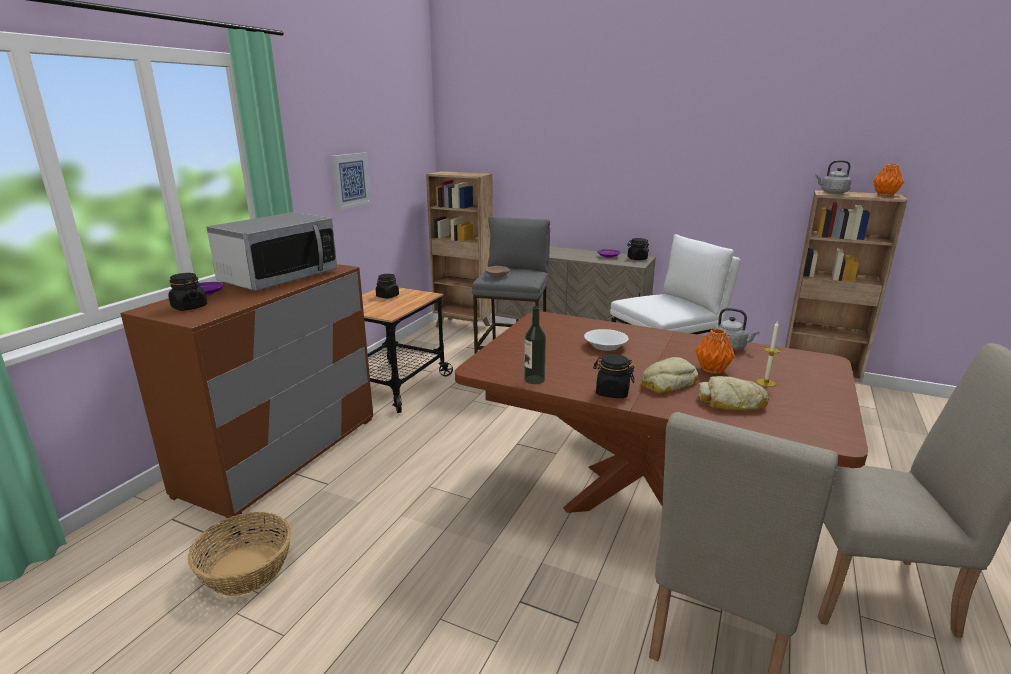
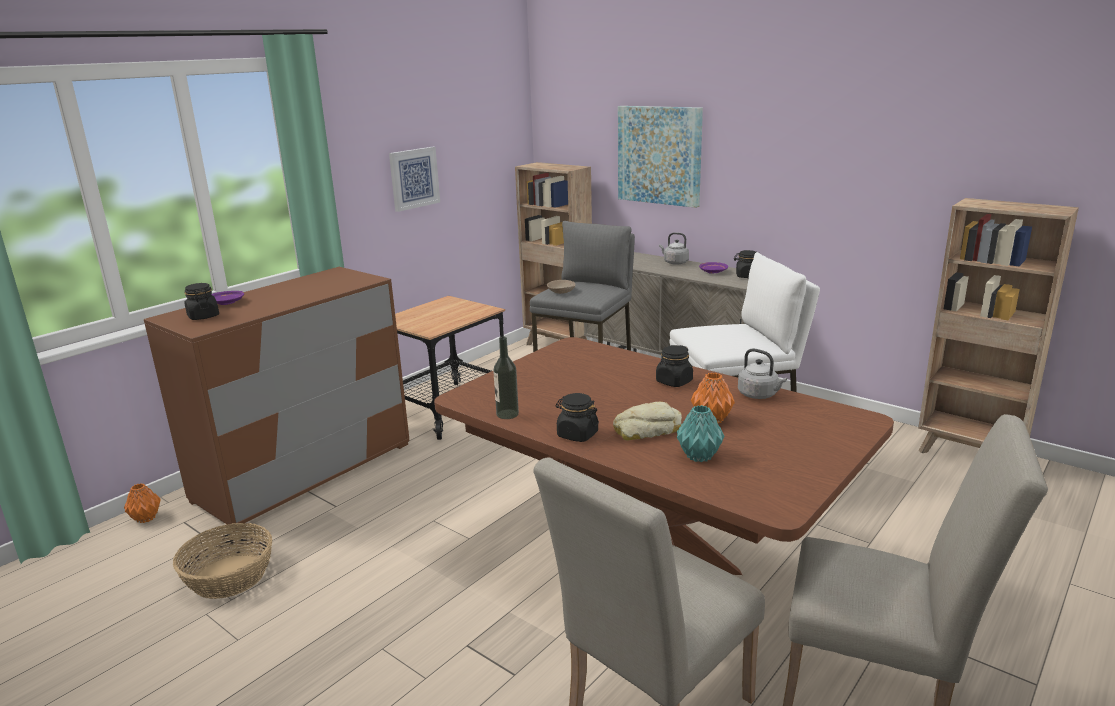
camera: 15 degrees right, 0 degrees up
(279, 277) = (304, 288): microwave -> none
(387, 296) = (443, 309): black jar -> black jar (674, 382)
(554, 163) = (659, 155): none -> picture
(605, 346) = (615, 383): white bowl -> none
(731, 402) = (699, 457): bread -> turquoise vase
(766, 383) = (760, 439): candle -> none
(832, 192) = (981, 203): grey kettle -> grey kettle (674, 262)
(885, 195) = (1049, 209): orange vase -> orange vase (146, 518)

